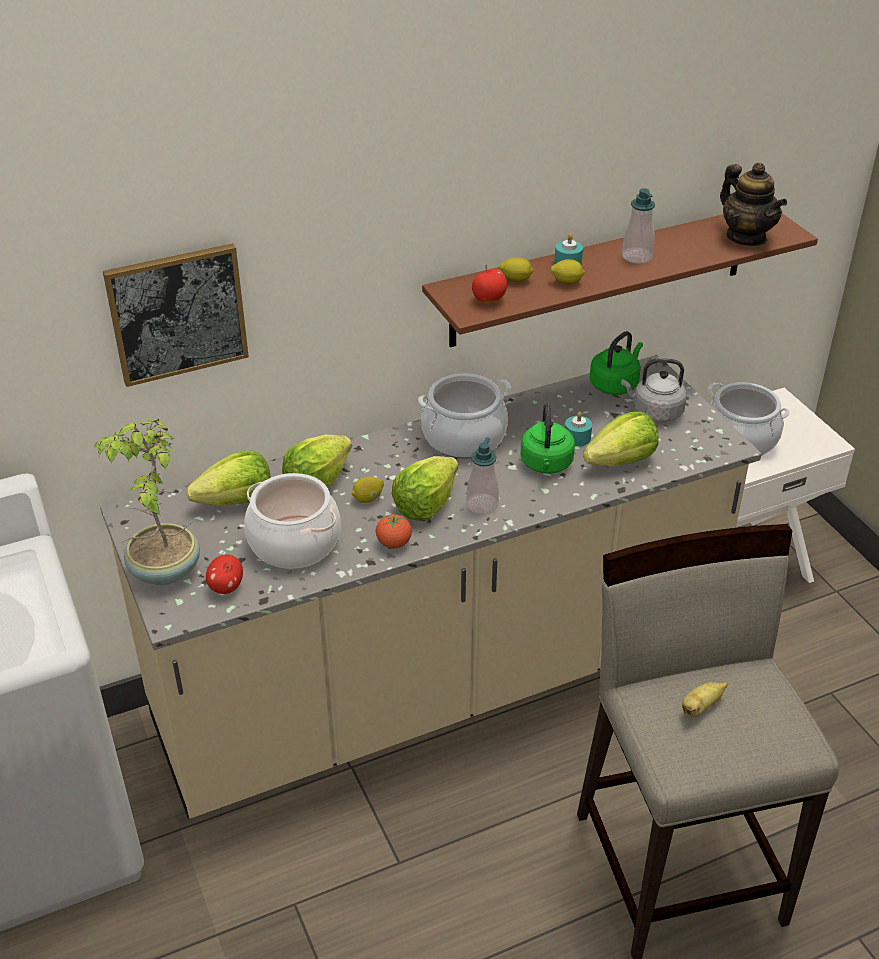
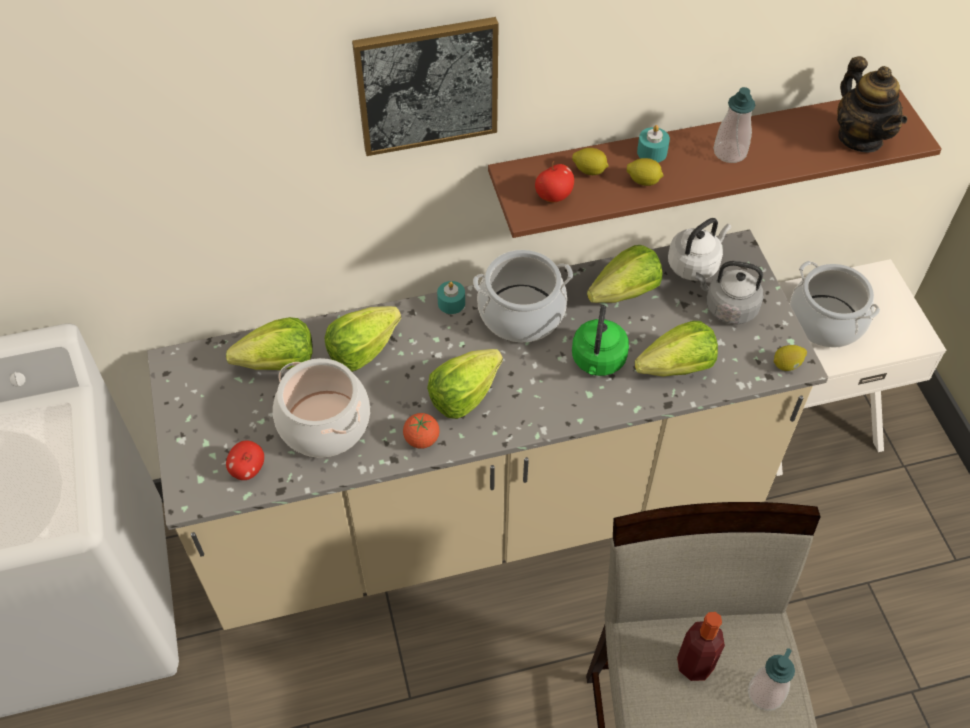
camera: 10 degrees right, 15 degrees up
(163, 571) = (192, 440): potted plant -> none
(177, 313) = (217, 189): picture -> picture (427, 85)
(368, 499) = (408, 379): lemon -> lemon (787, 365)
(482, 505) = (520, 404): soap dispenser -> soap dispenser (765, 693)
(557, 412) = (625, 293): none -> lettuce
(577, 437) = (638, 330): turquoise candle -> turquoise candle (451, 303)
(615, 384) = (695, 264): green kettle -> white kettle
(701, 707) = (694, 664): banana -> bottle

